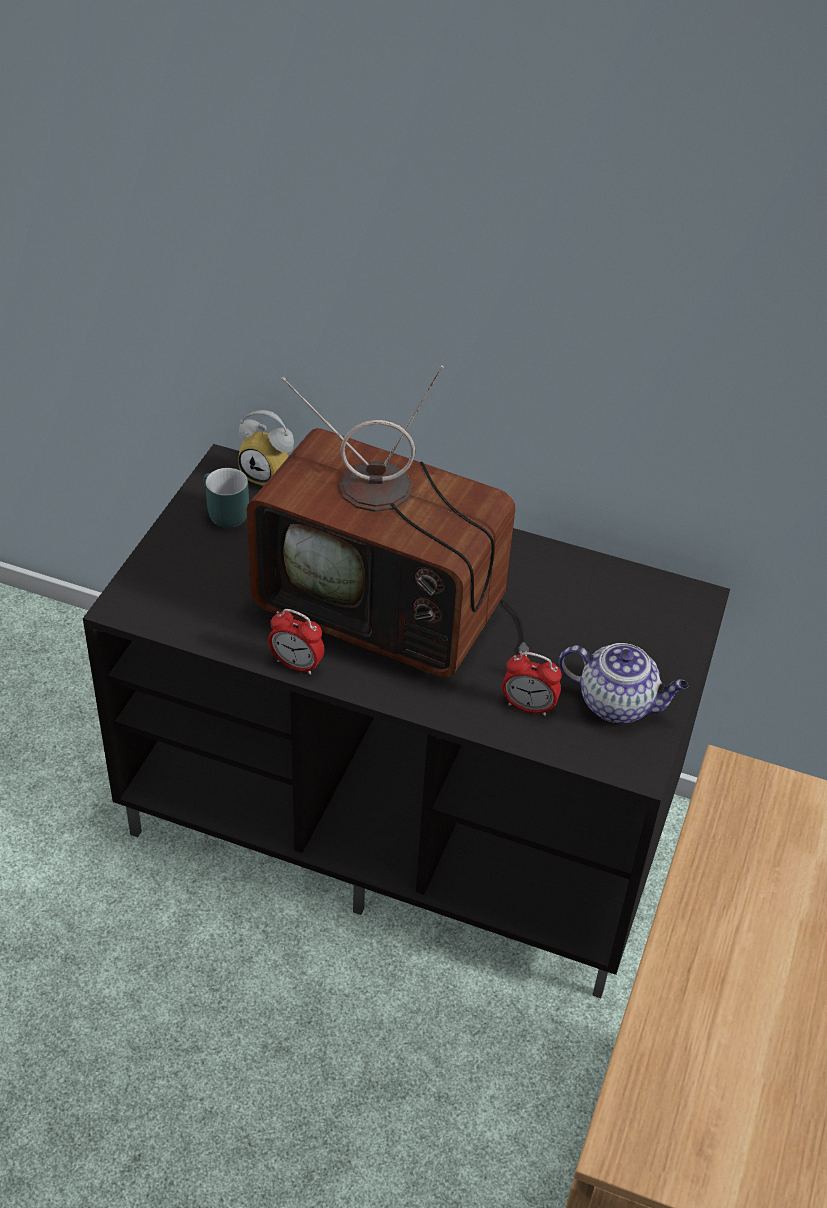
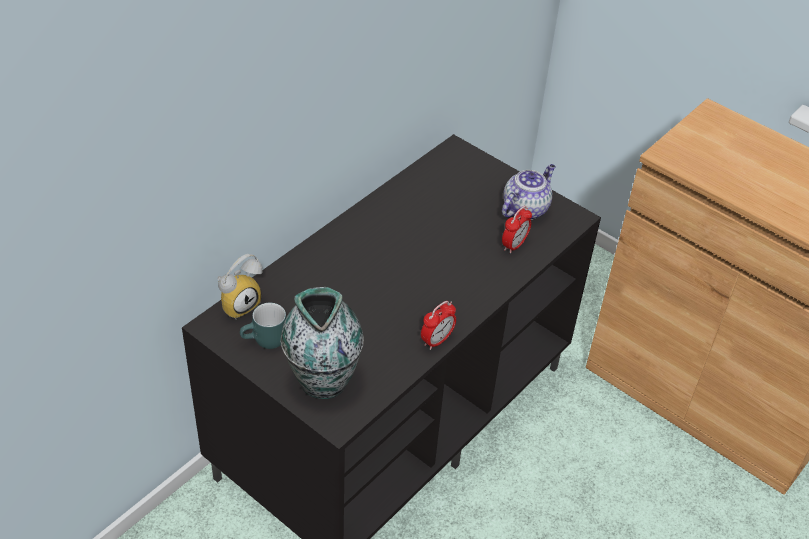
camera: 70 degrees left, 0 degrees up
(184, 576) = (323, 378): none -> vase
(389, 610) = (406, 281): television -> none

